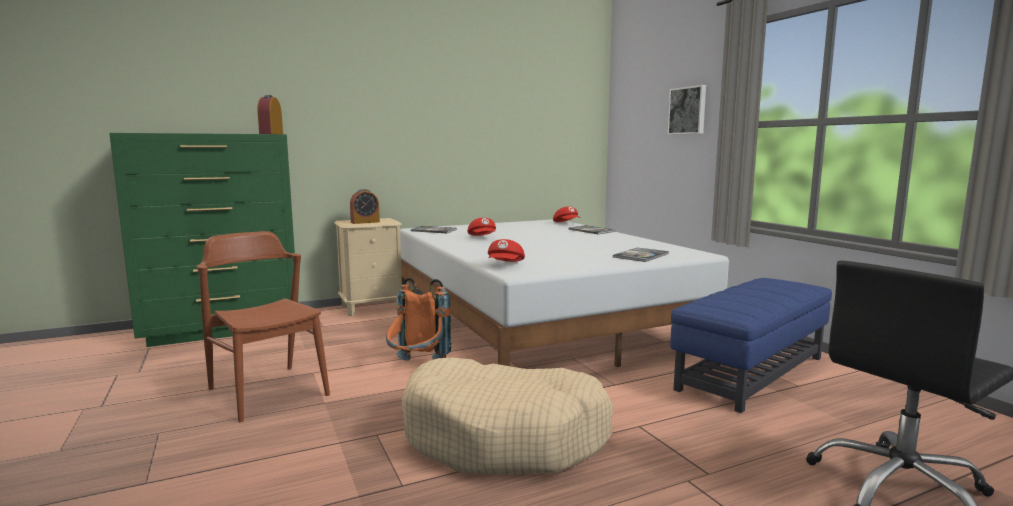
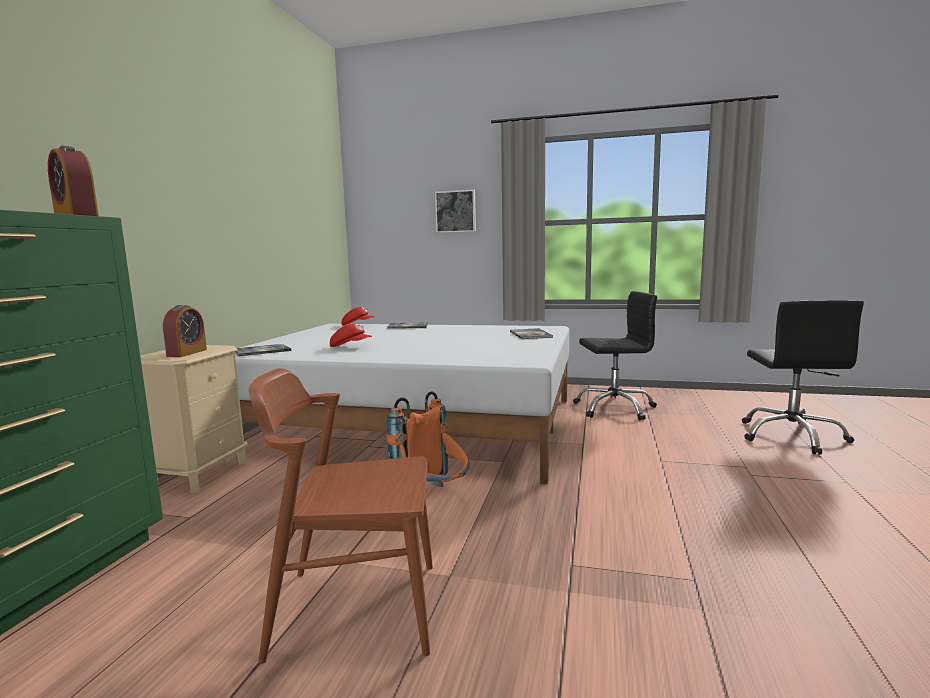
camera: 50 degrees left, 0 degrees up
(504, 437) = (635, 508): beige dog bed -> none
(505, 265) = (492, 359): red cap -> none
(752, 373) = (614, 408): blue ottoman -> black office chair

